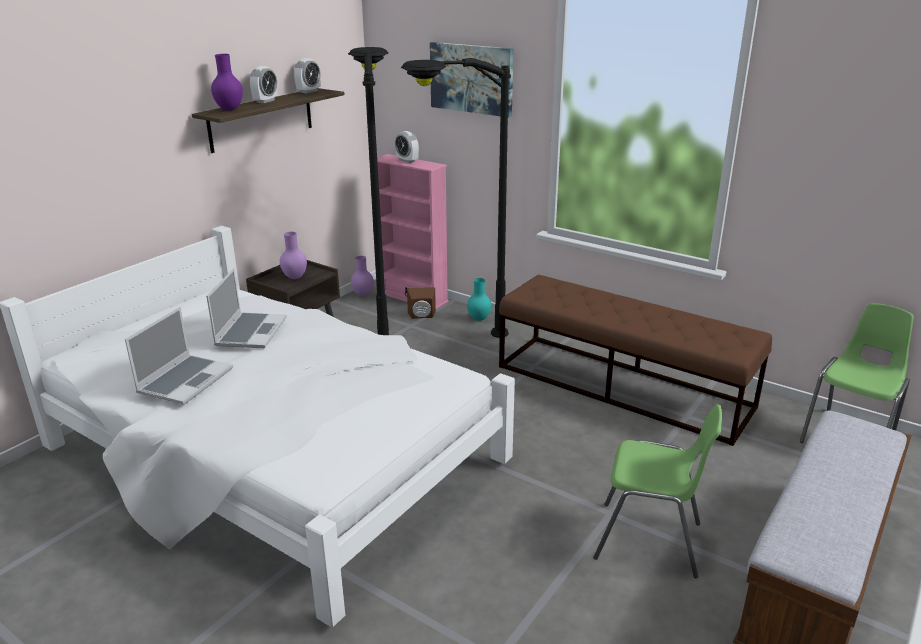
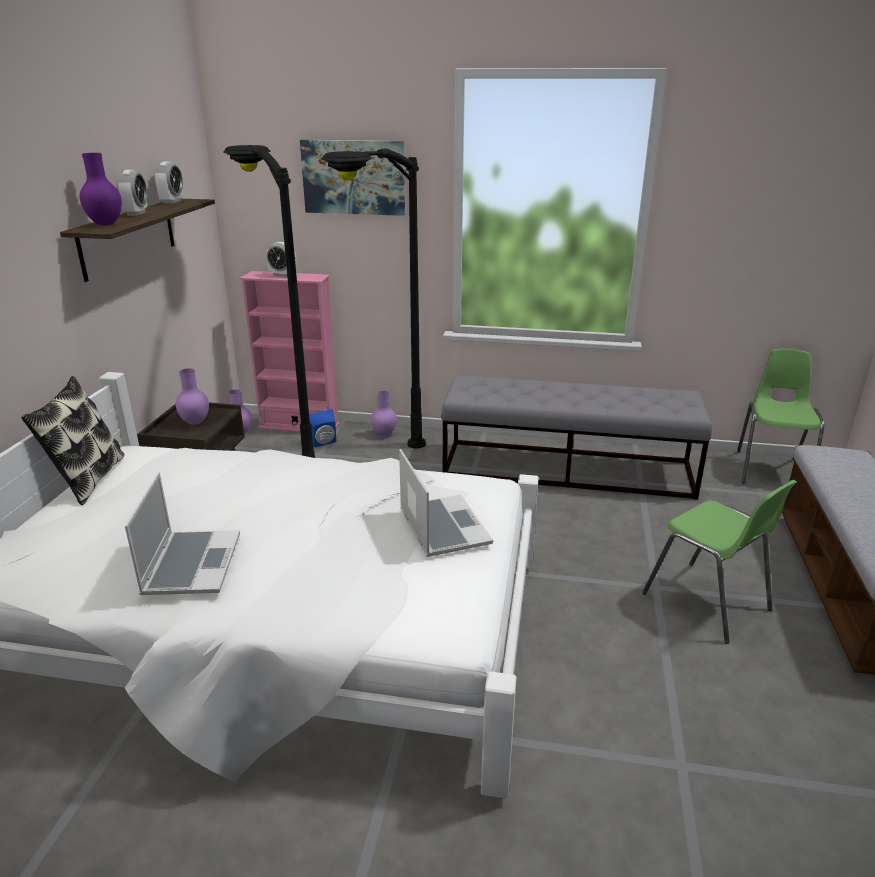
camera: 25 degrees left, 0 degrees up
(179, 306) = (88, 479): none -> pillow
(250, 332) = (219, 489): laptop -> laptop (442, 527)
(422, 316) = (323, 443): brown speaker -> blue speaker
(479, 319) = (384, 434): turquoise vase -> purple vase
(623, 386) = (568, 469): brown bench -> grey bench
(649, 541) = (707, 602): green chair -> green chair turned 60 degrees clockwise

